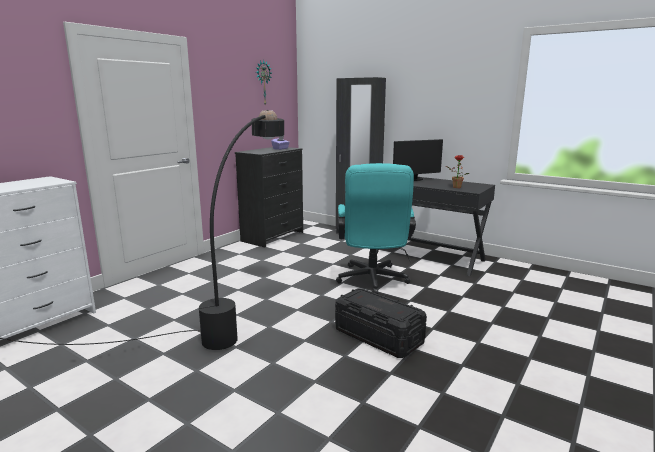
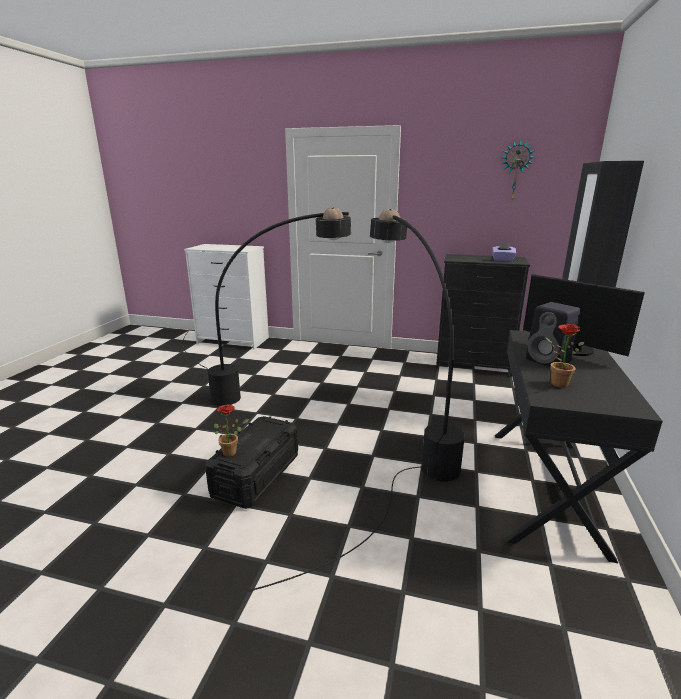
camera: 70 degrees right, 5 degrees up
(372, 281) = (400, 449): turquoise office chair -> black floor lamp
(393, 313) = (232, 452): none -> potted plant
(426, 183) = (549, 361): none -> black speaker

